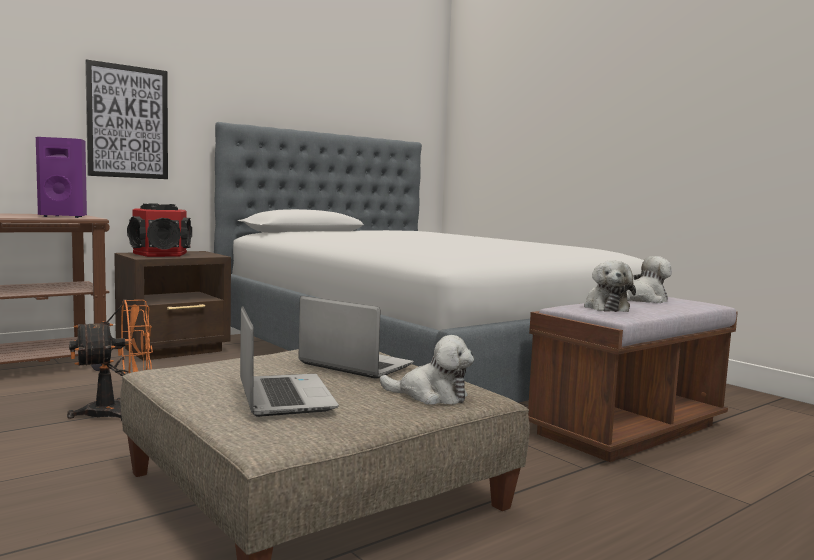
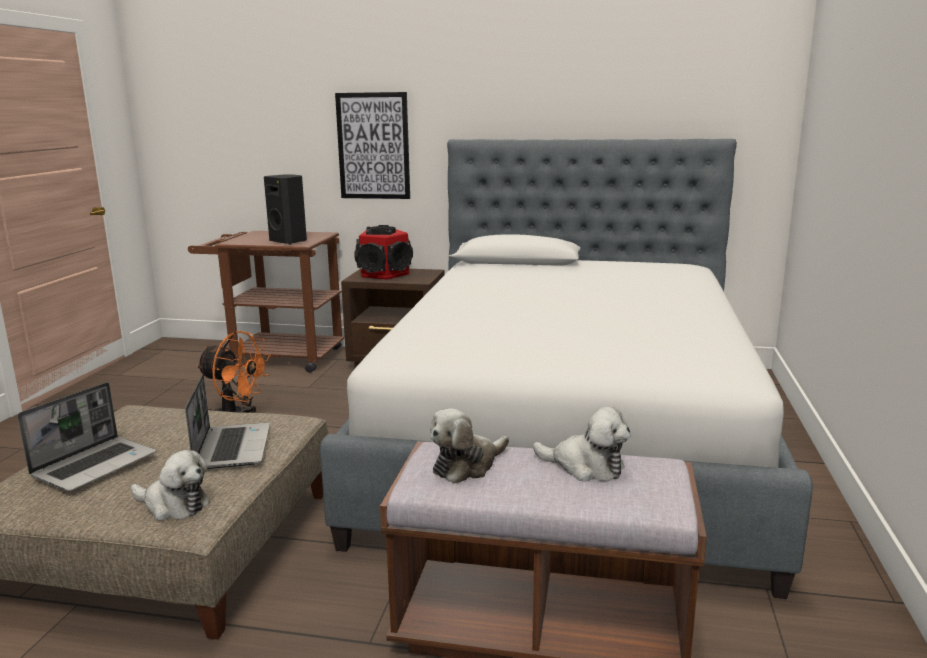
camera: 50 degrees right, 10 degrees up
(65, 216) = (289, 241): purple speaker -> black speaker
(431, 396) = (173, 505): plush toy -> plush toy turned 45 degrees counterclockwise

